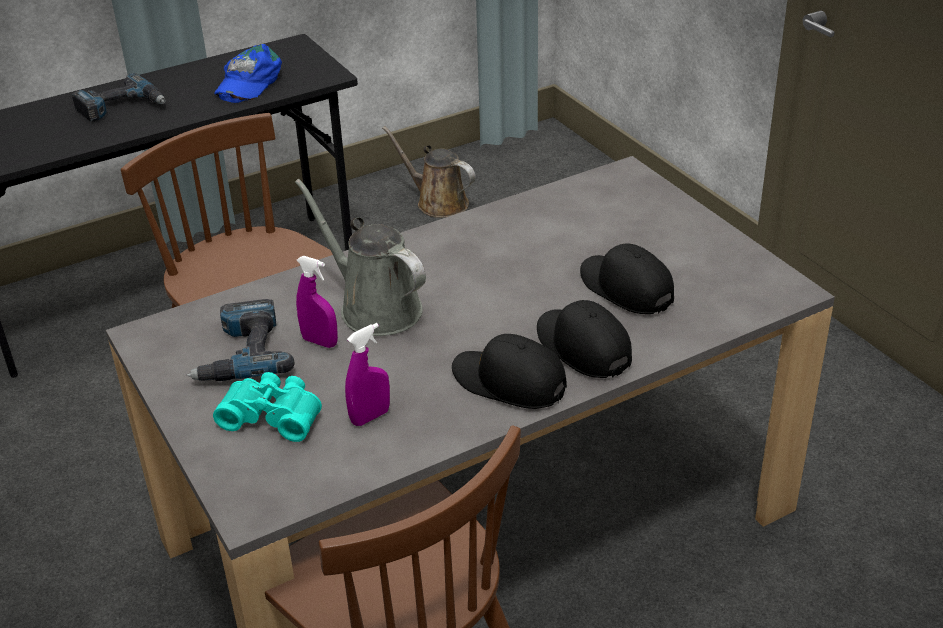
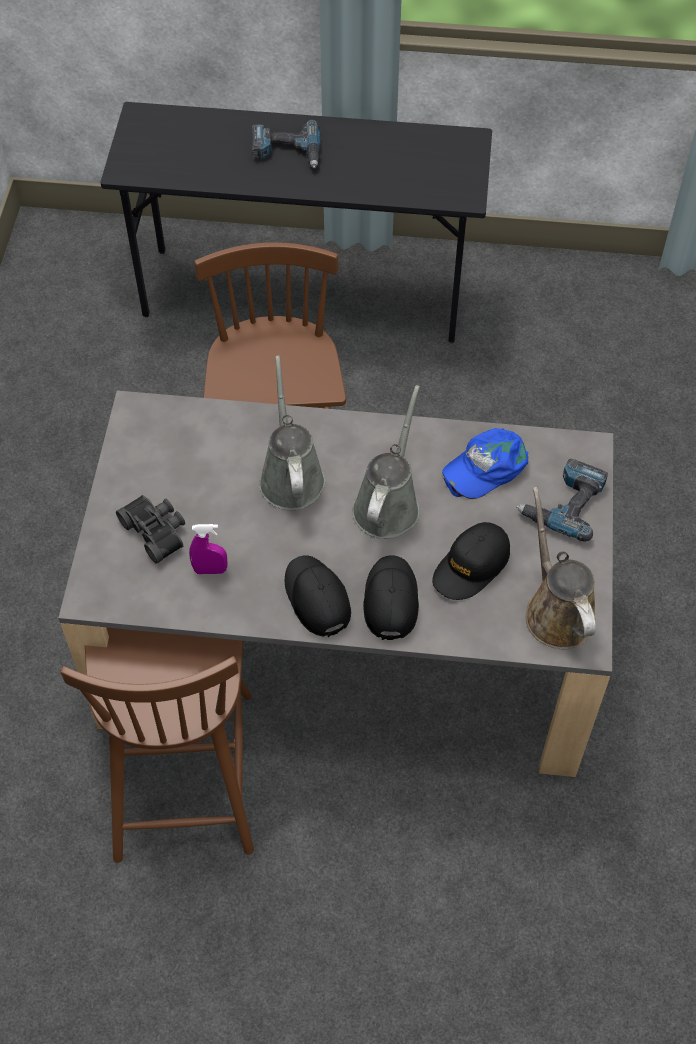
camera: 35 degrees right, 20 degrees up
(241, 353) = (179, 464): power drill -> power drill (564, 503)
(248, 82) = (398, 172): blue cap -> blue cap (485, 466)
(273, 415) = (157, 530): turquoise binoculars -> black binoculars
(320, 342) = (232, 485): purple spray bottle -> none
(438, 202) = (572, 313): brown watering can -> brown watering can (556, 610)
(495, 283) = (388, 504): none -> grey watering can
(626, 288) = (471, 566): black cap -> black cap turned 135 degrees counterclockwise

